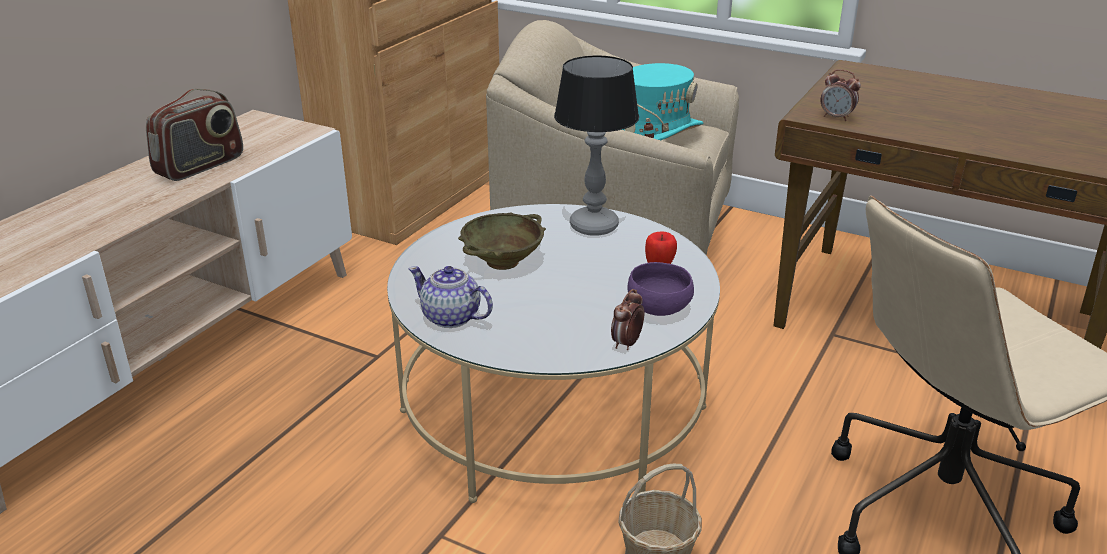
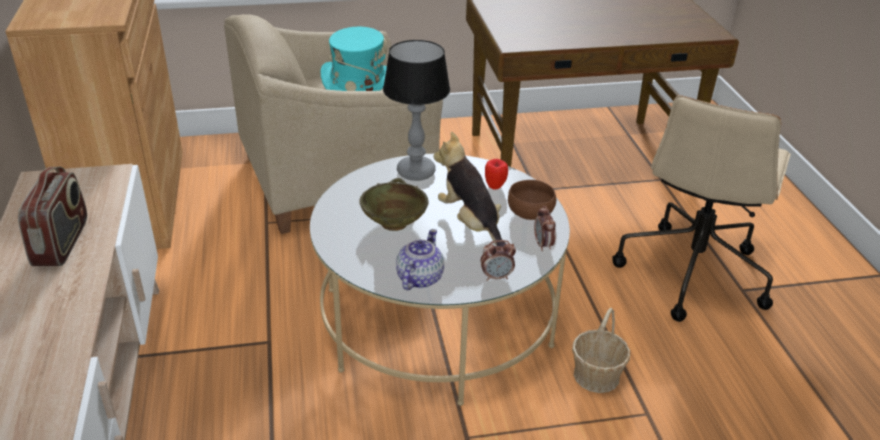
camera: 40 degrees left, 5 degrees up
(451, 318) = (419, 278): teapot -> teapot turned 120 degrees clockwise
(578, 292) = (471, 224): none -> plush toy
(660, 309) = (530, 213): purple bowl -> brown bowl
(836, 117) = (529, 42): alarm clock -> alarm clock (496, 277)

